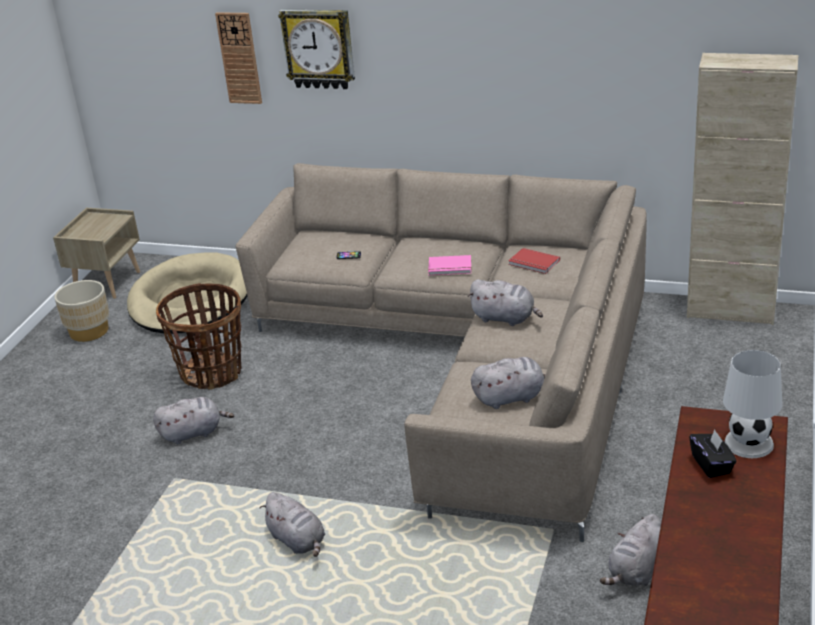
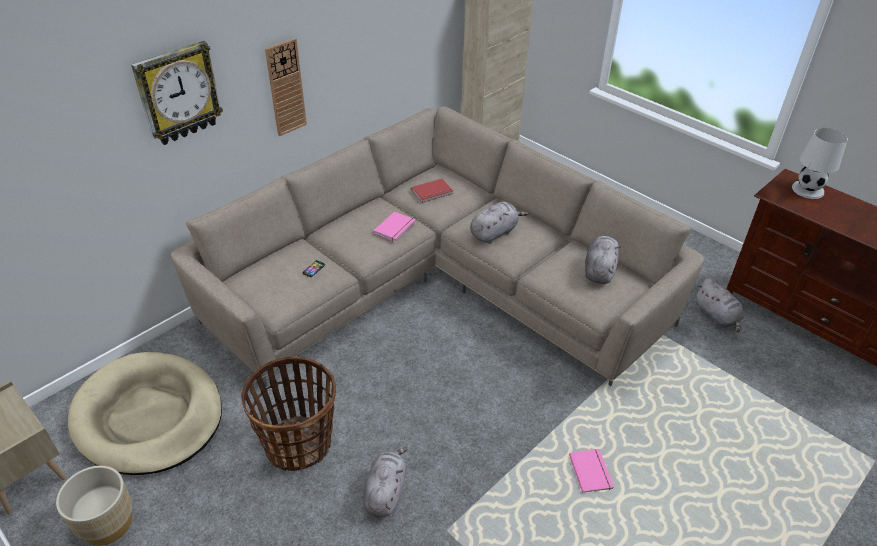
camera: 65 degrees left, 10 degrees up
(239, 58) = (88, 141): wall clock -> wall clock (286, 88)
(298, 541) = (592, 472): grey plush toy -> pink book
(711, 465) = (825, 210): black tissue box -> none

